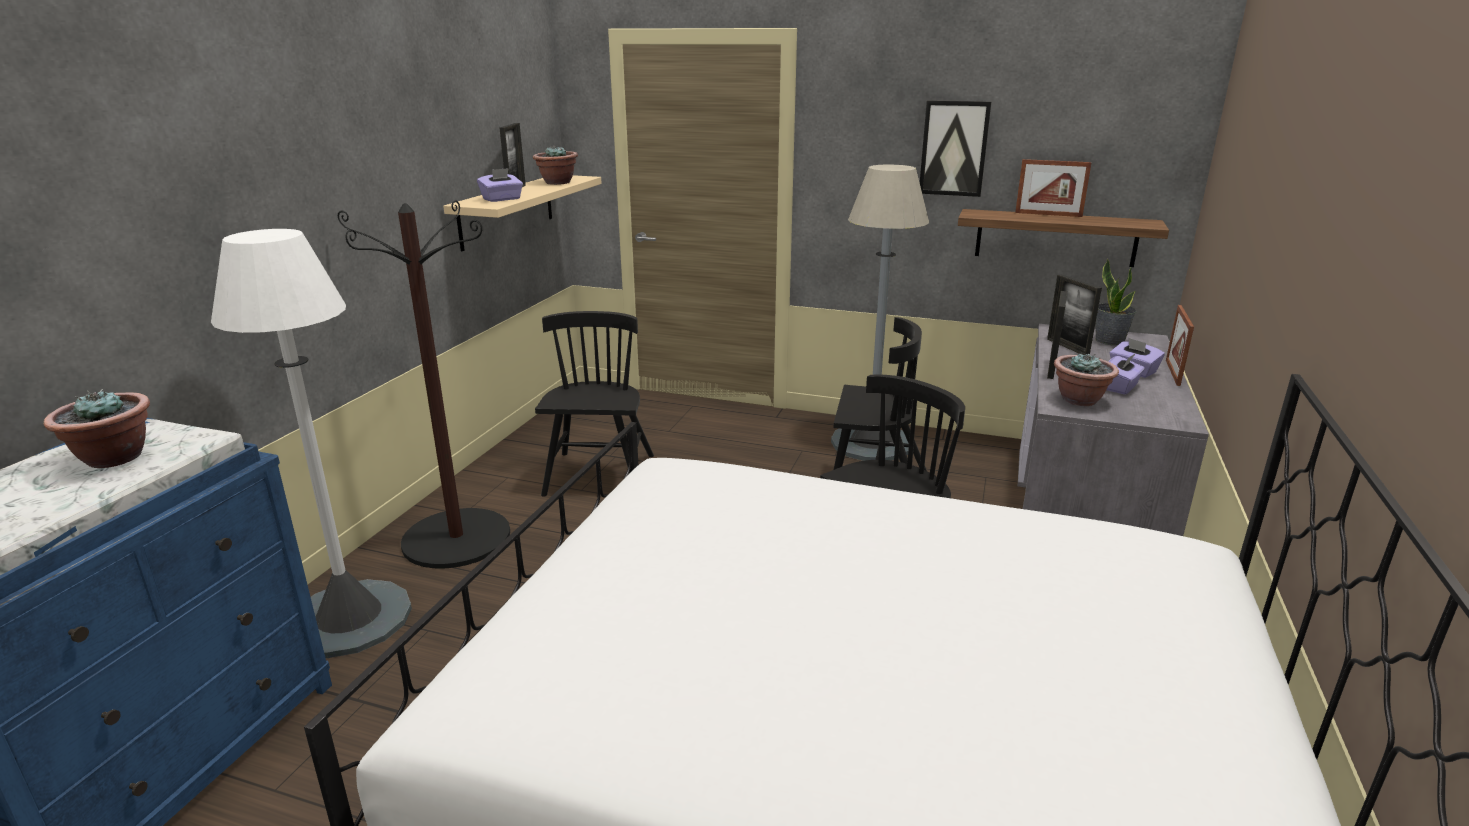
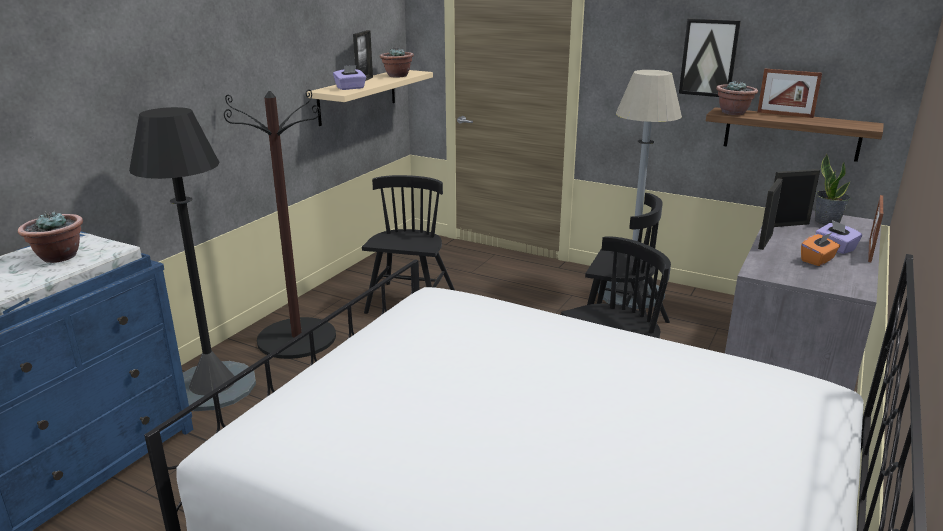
camera: 10 degrees right, 0 degrees up
(350, 618) = (213, 386): white floor lamp -> black floor lamp
(1067, 347) = (787, 225): picture frame -> picture frame turned 90 degrees clockwise
(1080, 400) = (778, 268): potted plant -> potted plant (733, 113)
(1120, 387) = (817, 260): purple tissue box -> orange tissue box

